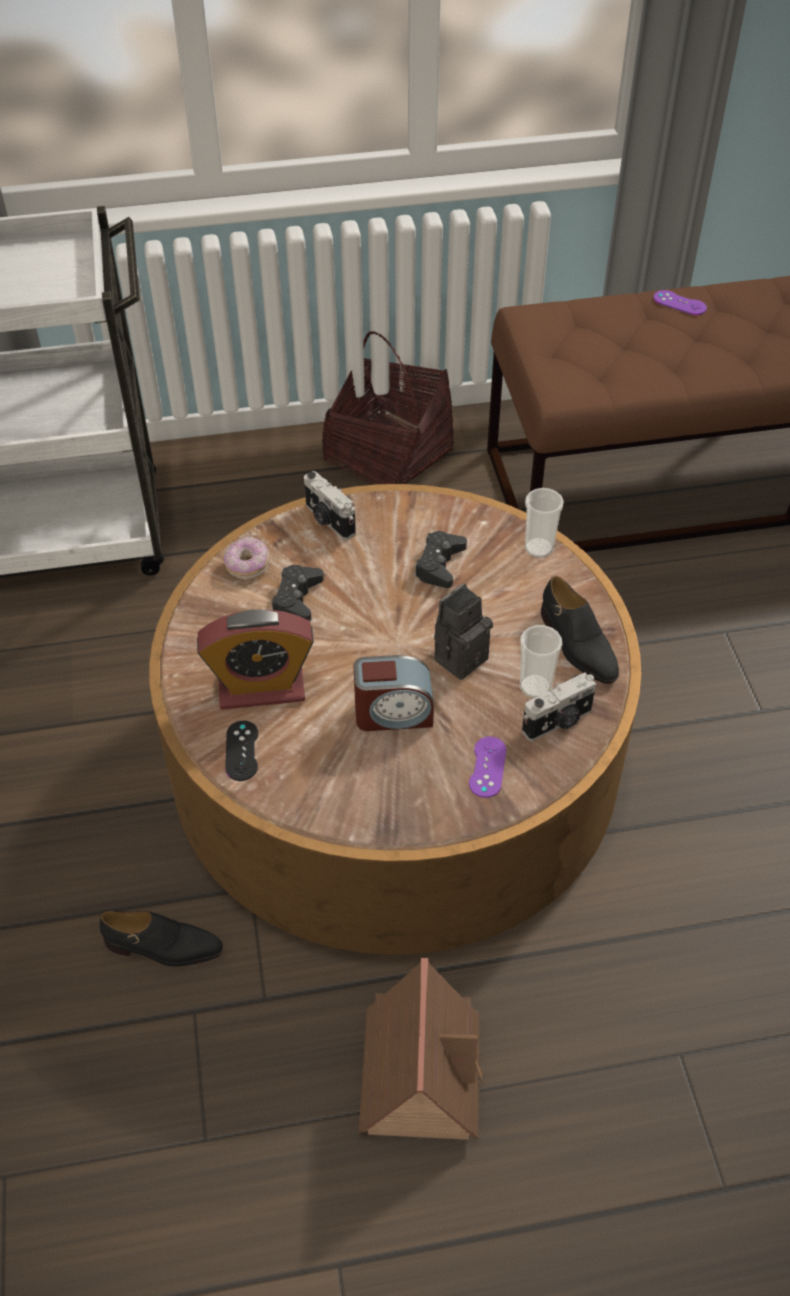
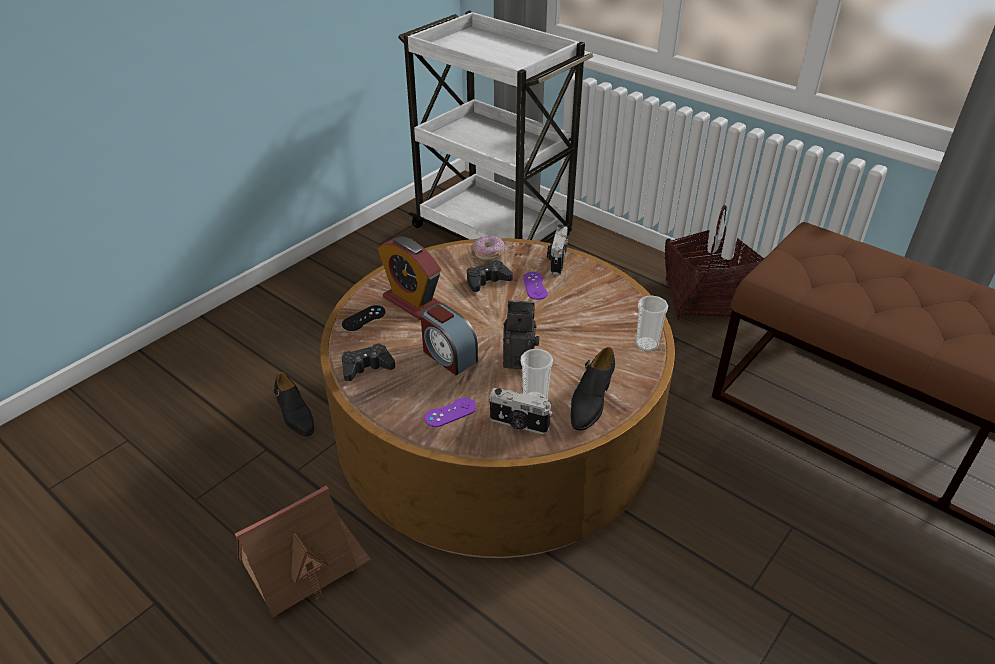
camera: 50 degrees right, 10 degrees down
(439, 565) = (579, 314): black game controller -> black game controller (367, 367)
(679, 303) = (939, 280): purple game controller -> purple game controller (535, 286)

